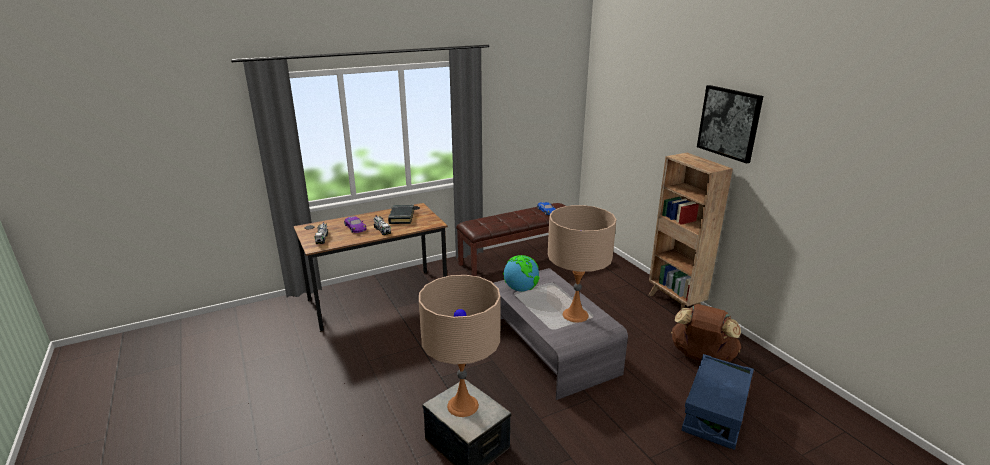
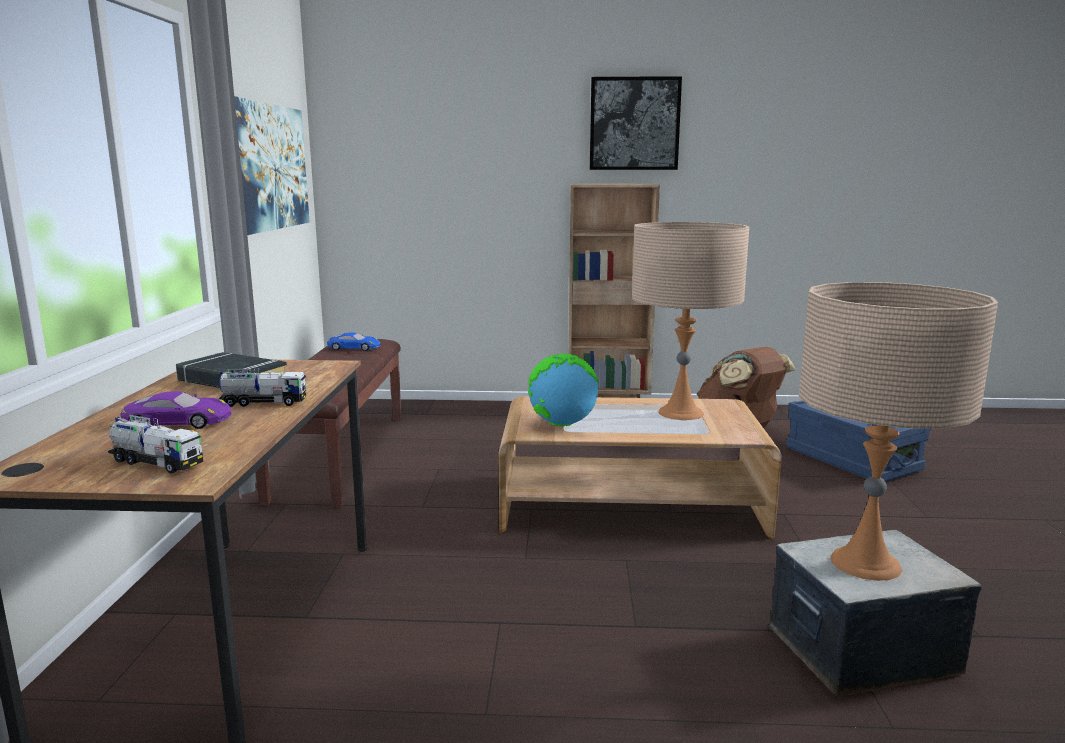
camera: 60 degrees left, 10 degrees down
(528, 114) = (268, 167): none -> picture
(550, 346) = (630, 504): grey coffee table -> brown coffee table

